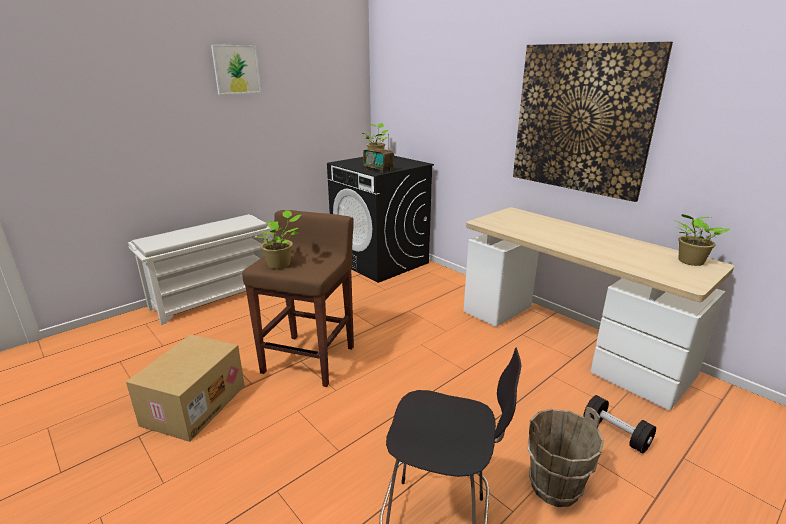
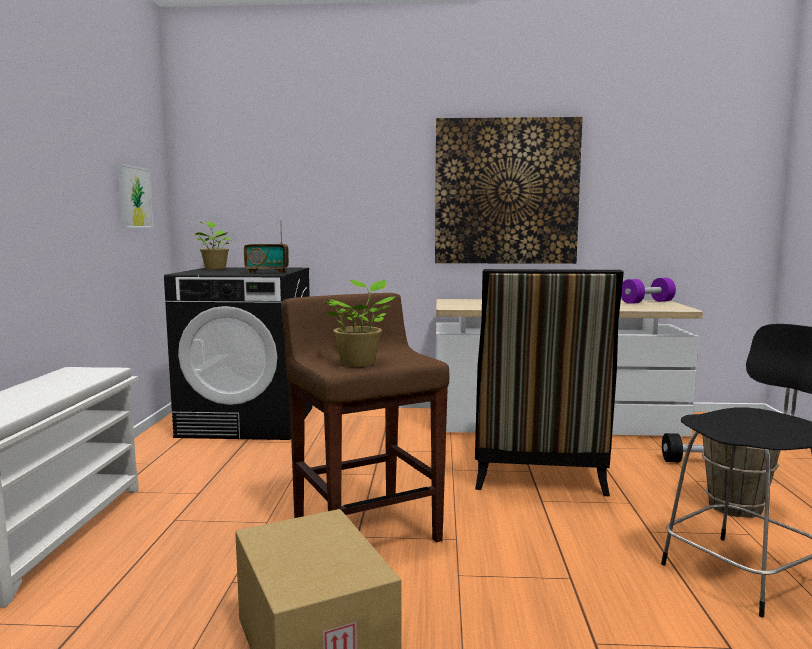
camera: 45 degrees left, 15 degrees down
(236, 69) = (41, 109): picture -> picture (134, 197)
(471, 371) = (536, 469): none -> chair
(689, 262) = (647, 302): potted plant -> purple dumbbell

